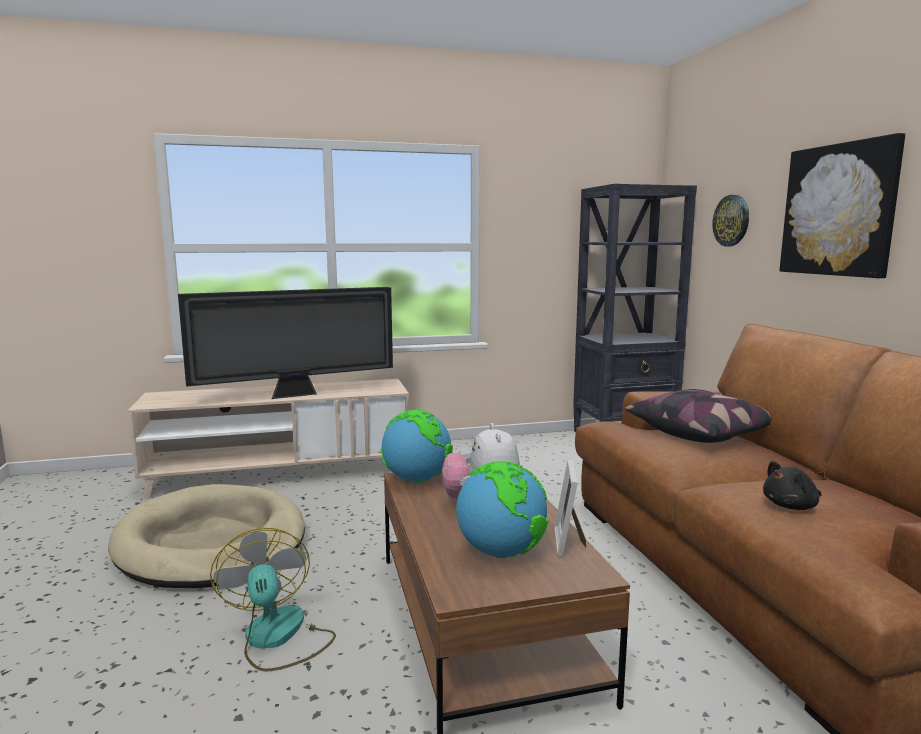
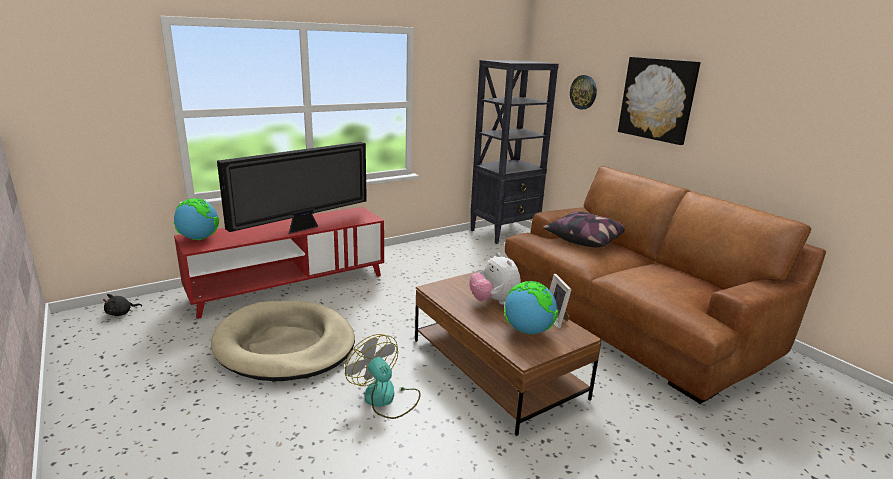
camera: 20 degrees left, 10 degrees up
(281, 475) = (289, 286): beige tv stand -> red tv stand
(417, 480) = (441, 289): globe -> globe (199, 238)
(791, 506) = (657, 285): black plush toy -> black plush toy (121, 313)

